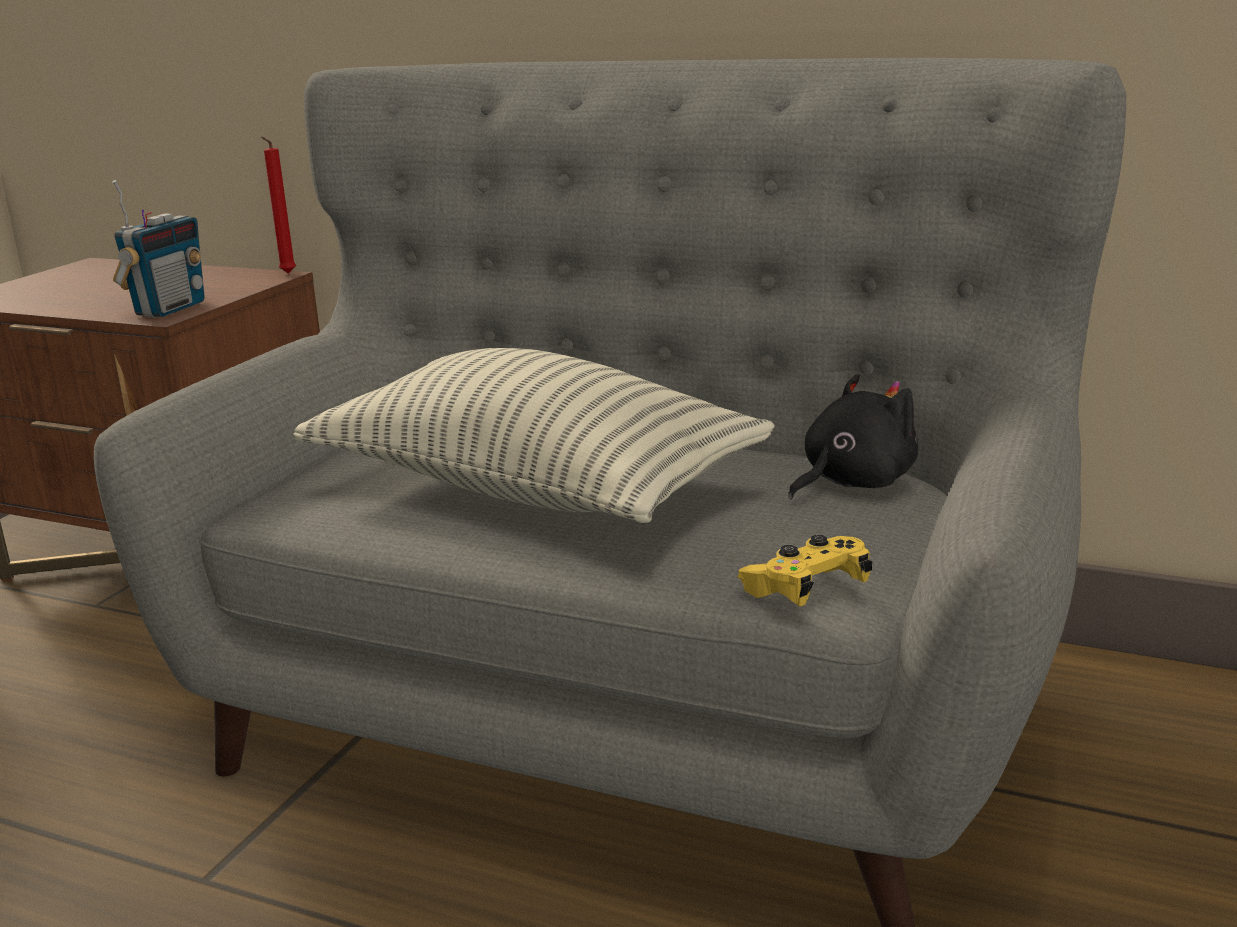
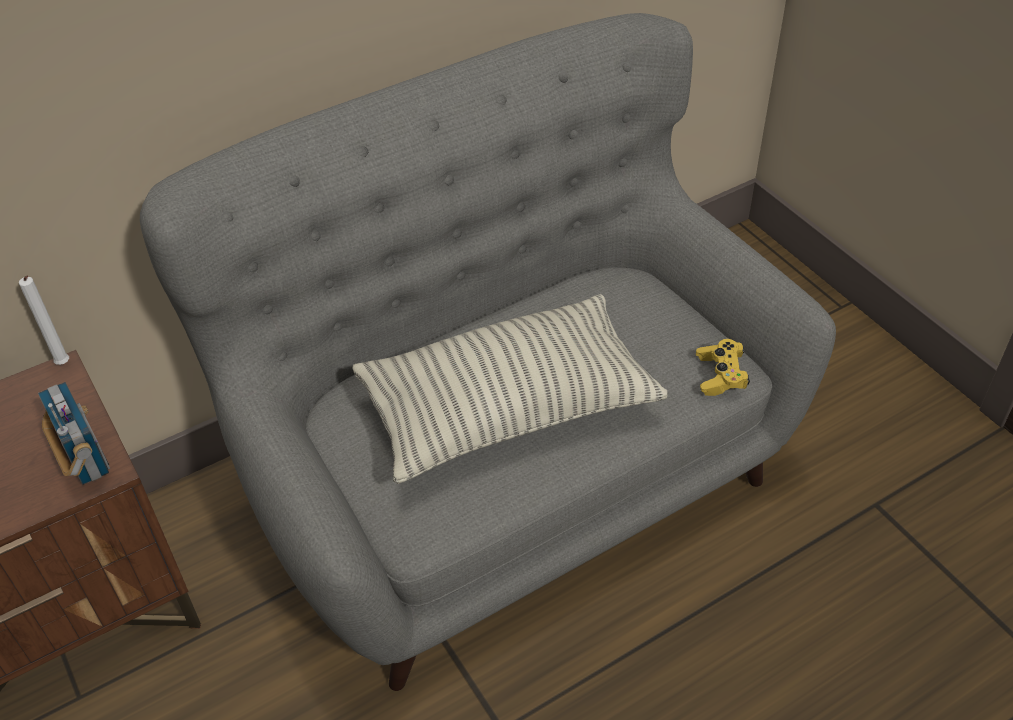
camera: 55 degrees left, 25 degrees up
(286, 274) = (64, 365): red candle -> white candle
(852, 482) = (612, 293): black plush toy -> none

